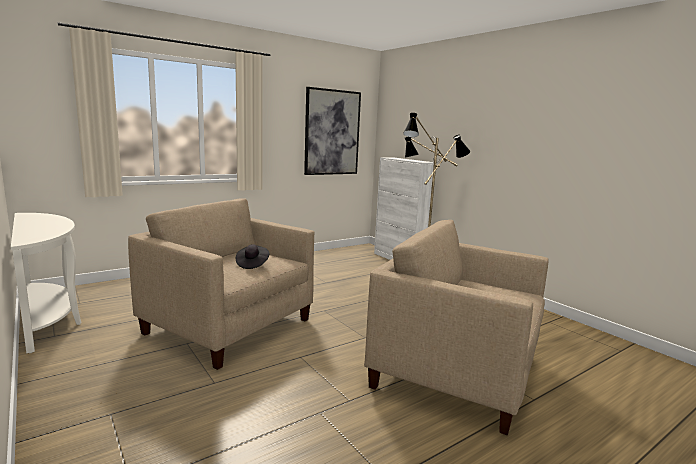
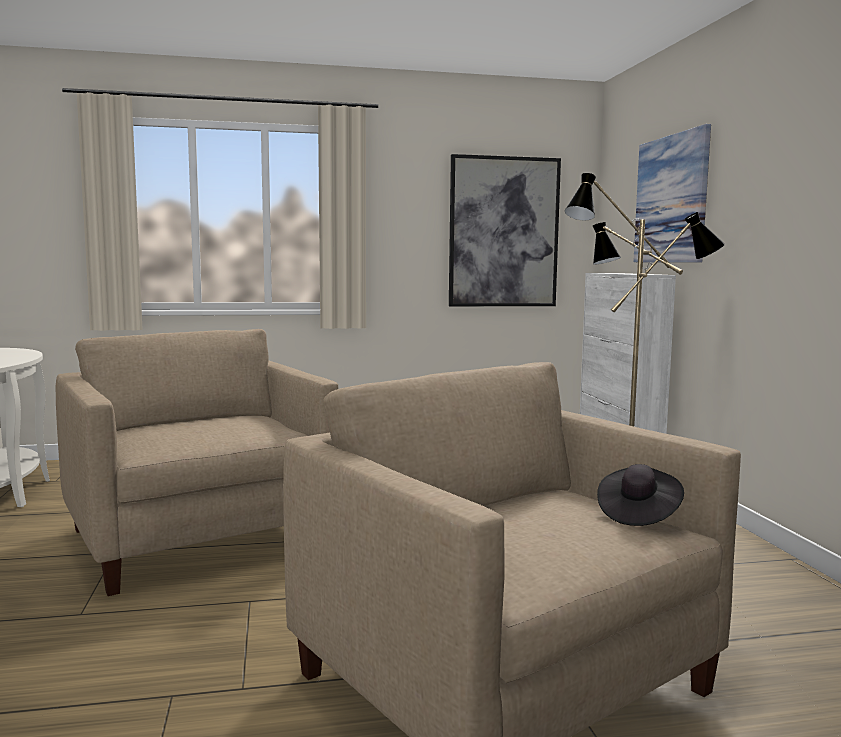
camera: 25 degrees right, 5 degrees down
(252, 264) = (214, 430): black hat -> black hat (637, 513)
(431, 123) = (671, 199): none -> picture

